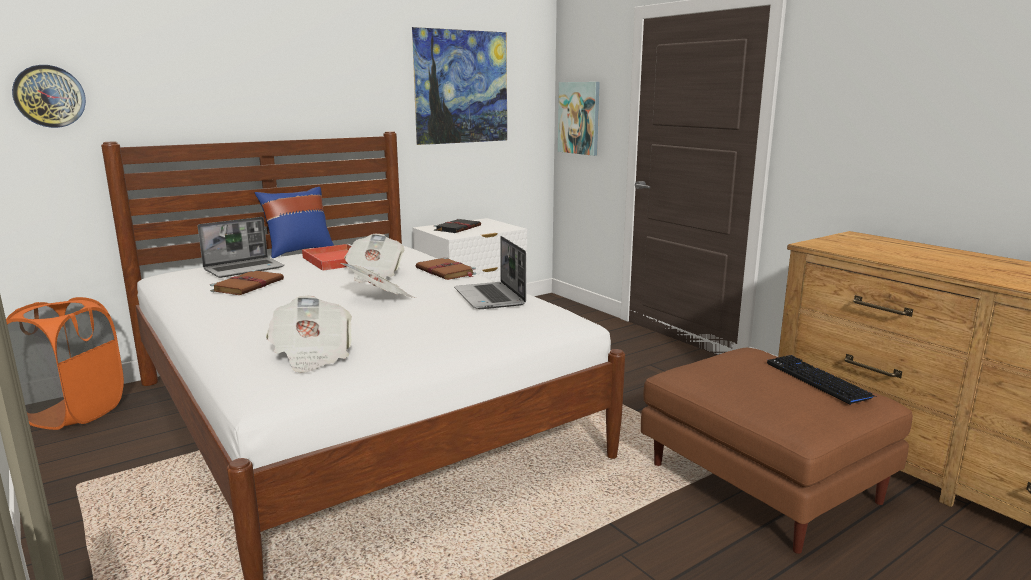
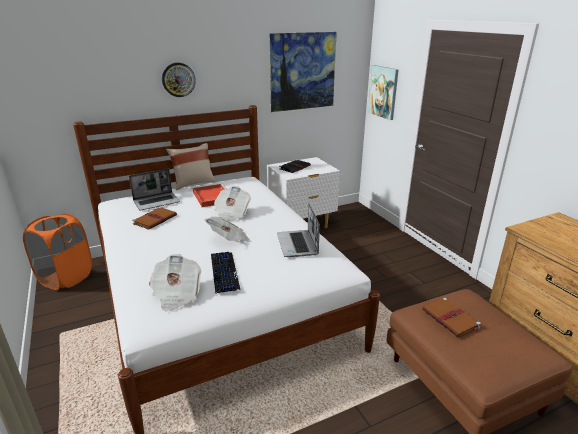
camera: 10 degrees right, 10 degrees up
(49, 96) = (41, 95): wall clock -> wall clock (178, 79)
(298, 251) = (193, 183): blue pillow -> beige pillow
(446, 272) = (276, 214): brown book -> brown book (451, 319)
(818, 380) = (508, 333): keyboard -> keyboard (224, 272)

